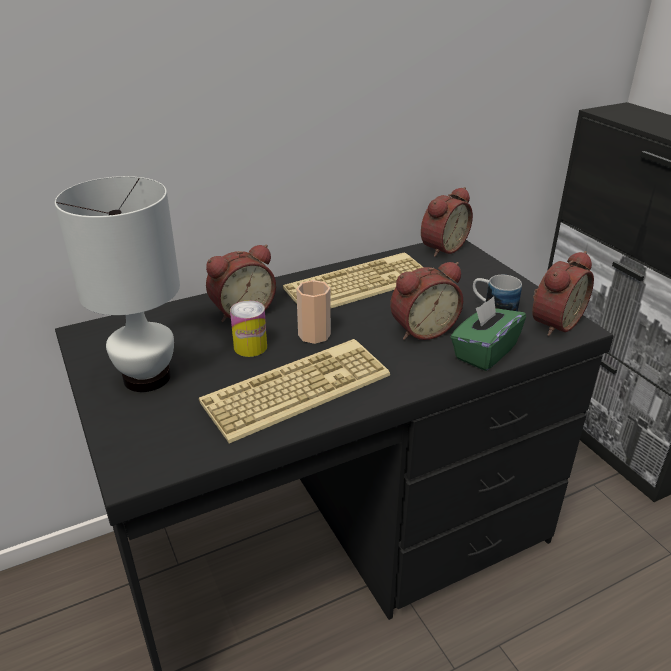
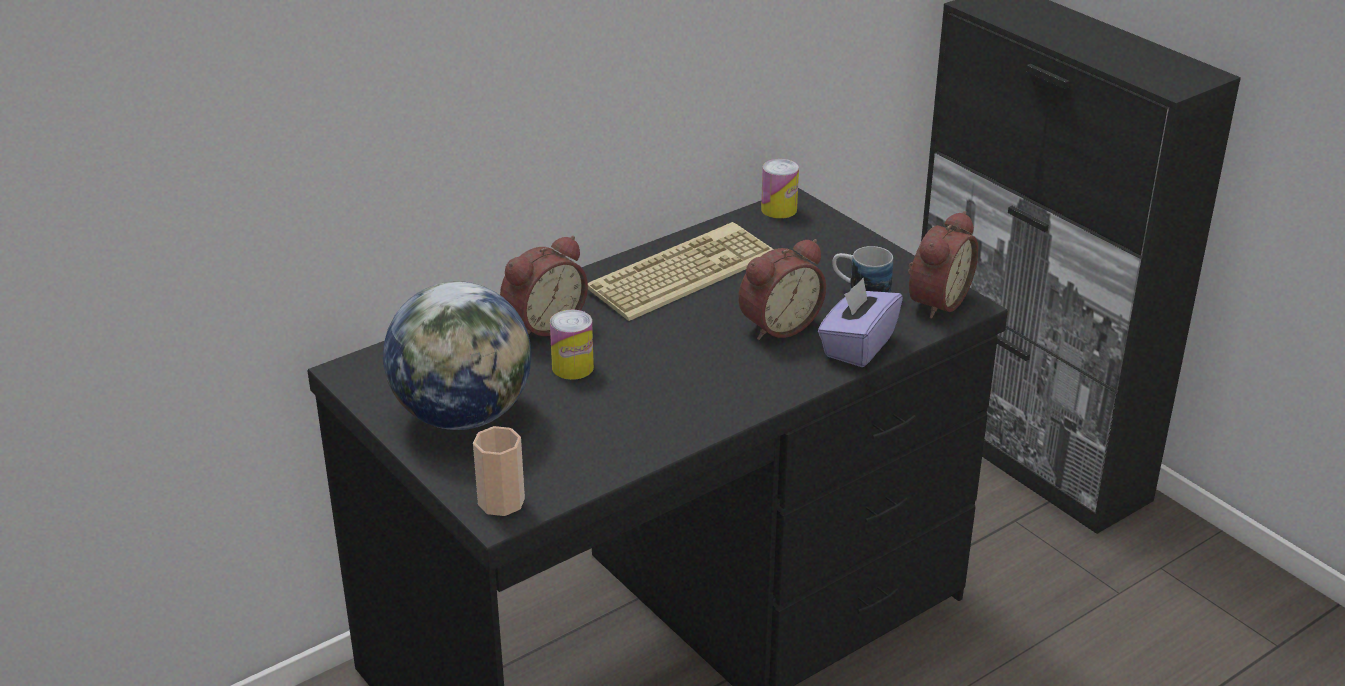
camera: 10 degrees left, 0 degrees up
(148, 377) = (463, 415): white table lamp -> globe
(297, 387) = (647, 408): keyboard -> none
(314, 335) = (646, 344): cup -> cup (501, 502)
(441, 247) = (779, 209): alarm clock -> can
(484, 352) = (857, 346): green tissue box -> purple tissue box

